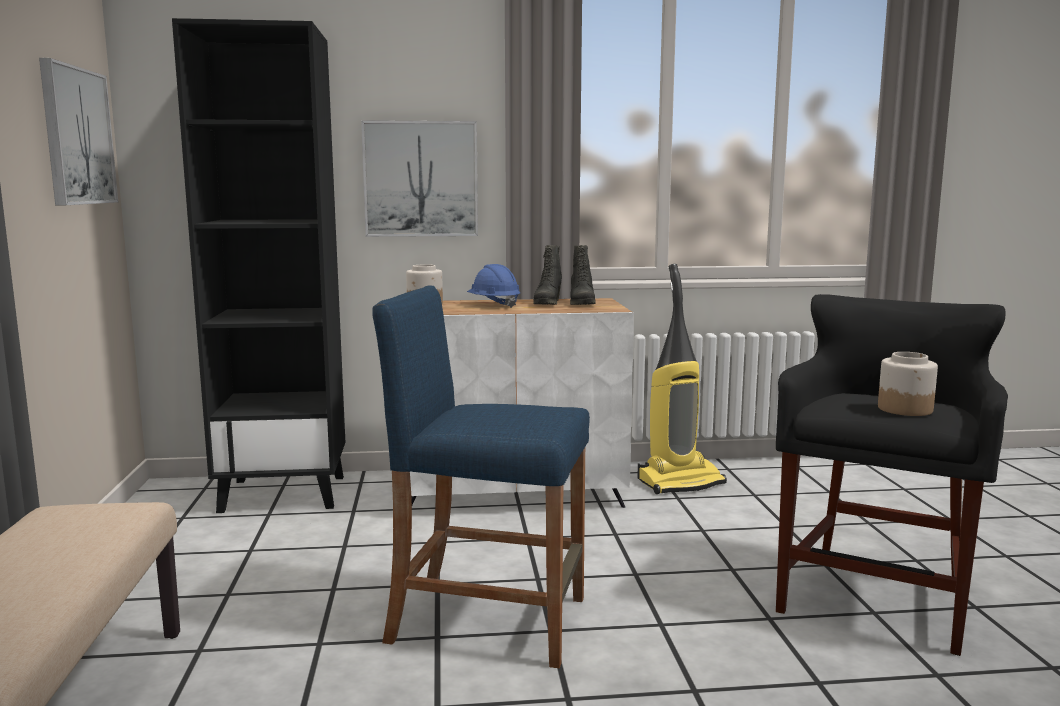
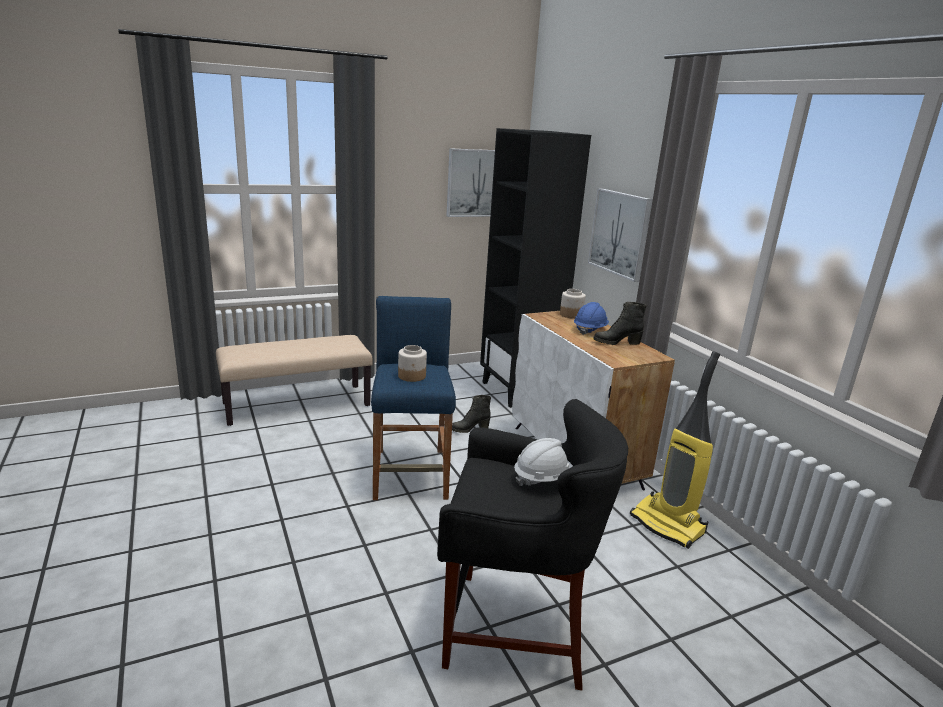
camera: 70 degrees right, 10 degrees up
(581, 303) = (630, 351): black boot -> black boot (470, 429)
(855, 390) = (543, 478): none -> white hard hat
(905, 409) = (486, 493): jar -> jar (412, 376)

